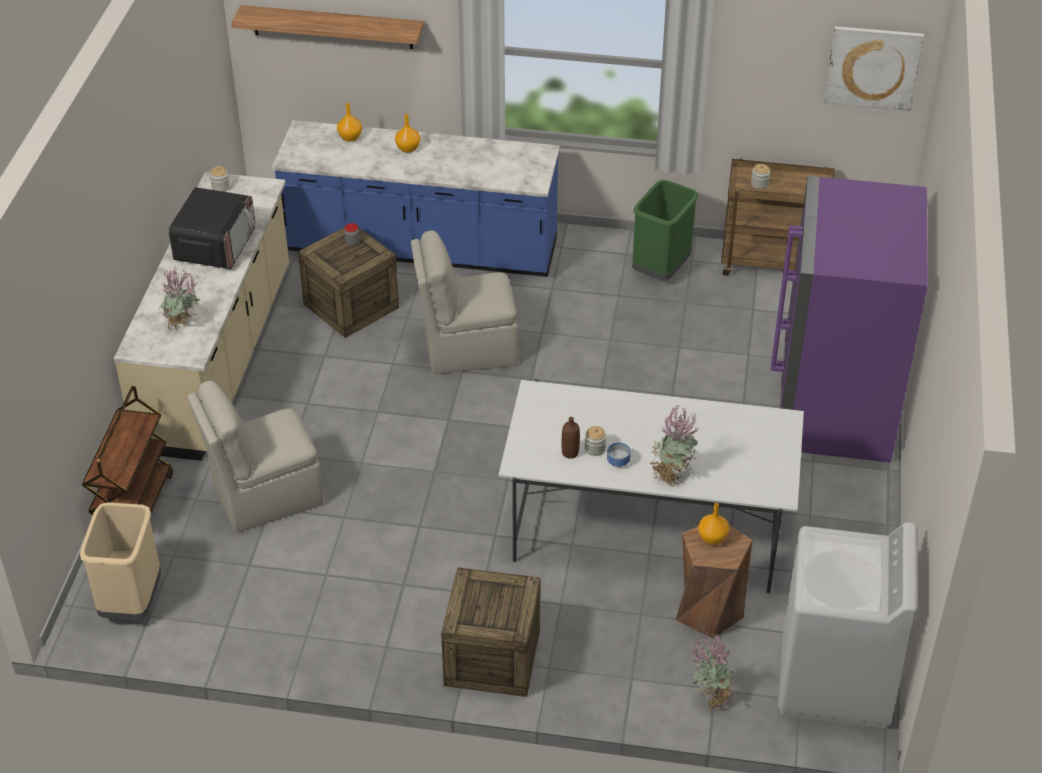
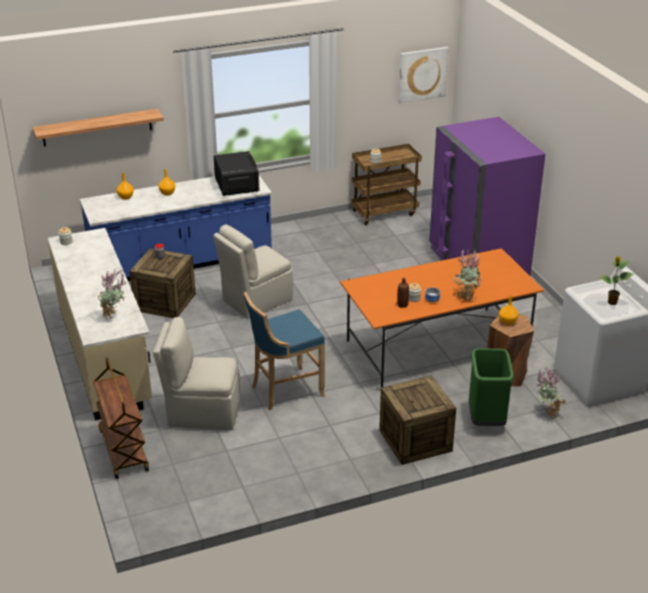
camera: 30 degrees left, 10 degrees down
(132, 602) = (168, 498): beige trash can -> none
(215, 245) = (93, 270): microwave -> microwave (236, 185)
(265, 496) = (202, 412): beige chair -> beige chair turned 60 degrees clockwise
(390, 506) = (284, 390): none -> blue stool
(647, 524) = (436, 348): white dining table -> orange dining table
(661, 270) = (329, 232): green trash can -> green trash can (486, 419)
(845, 580) = (611, 303): none -> potted plant

